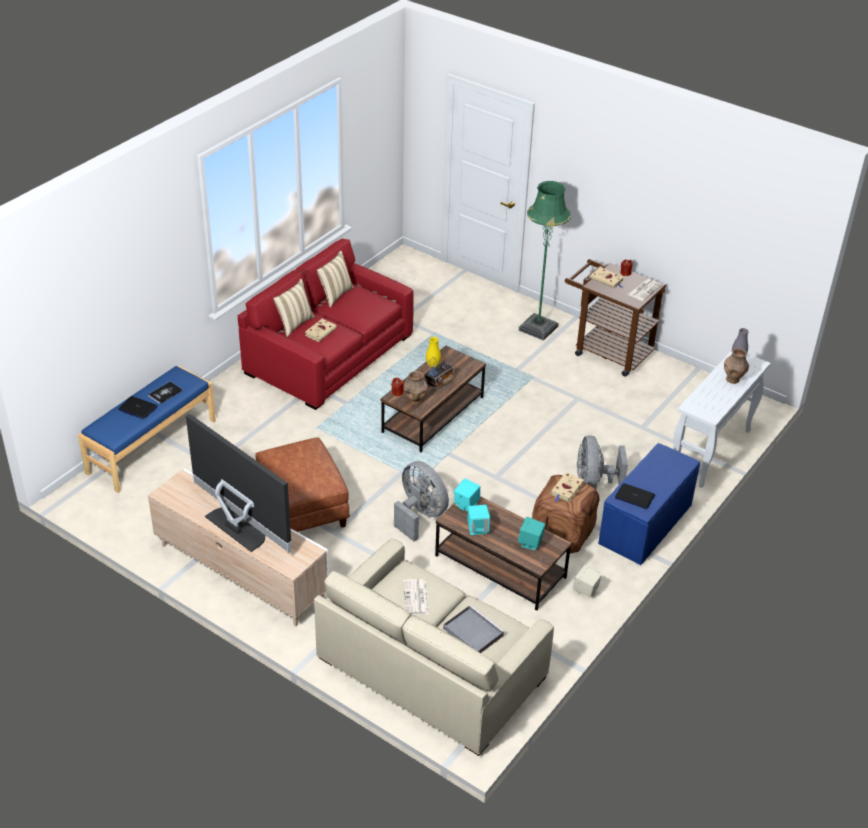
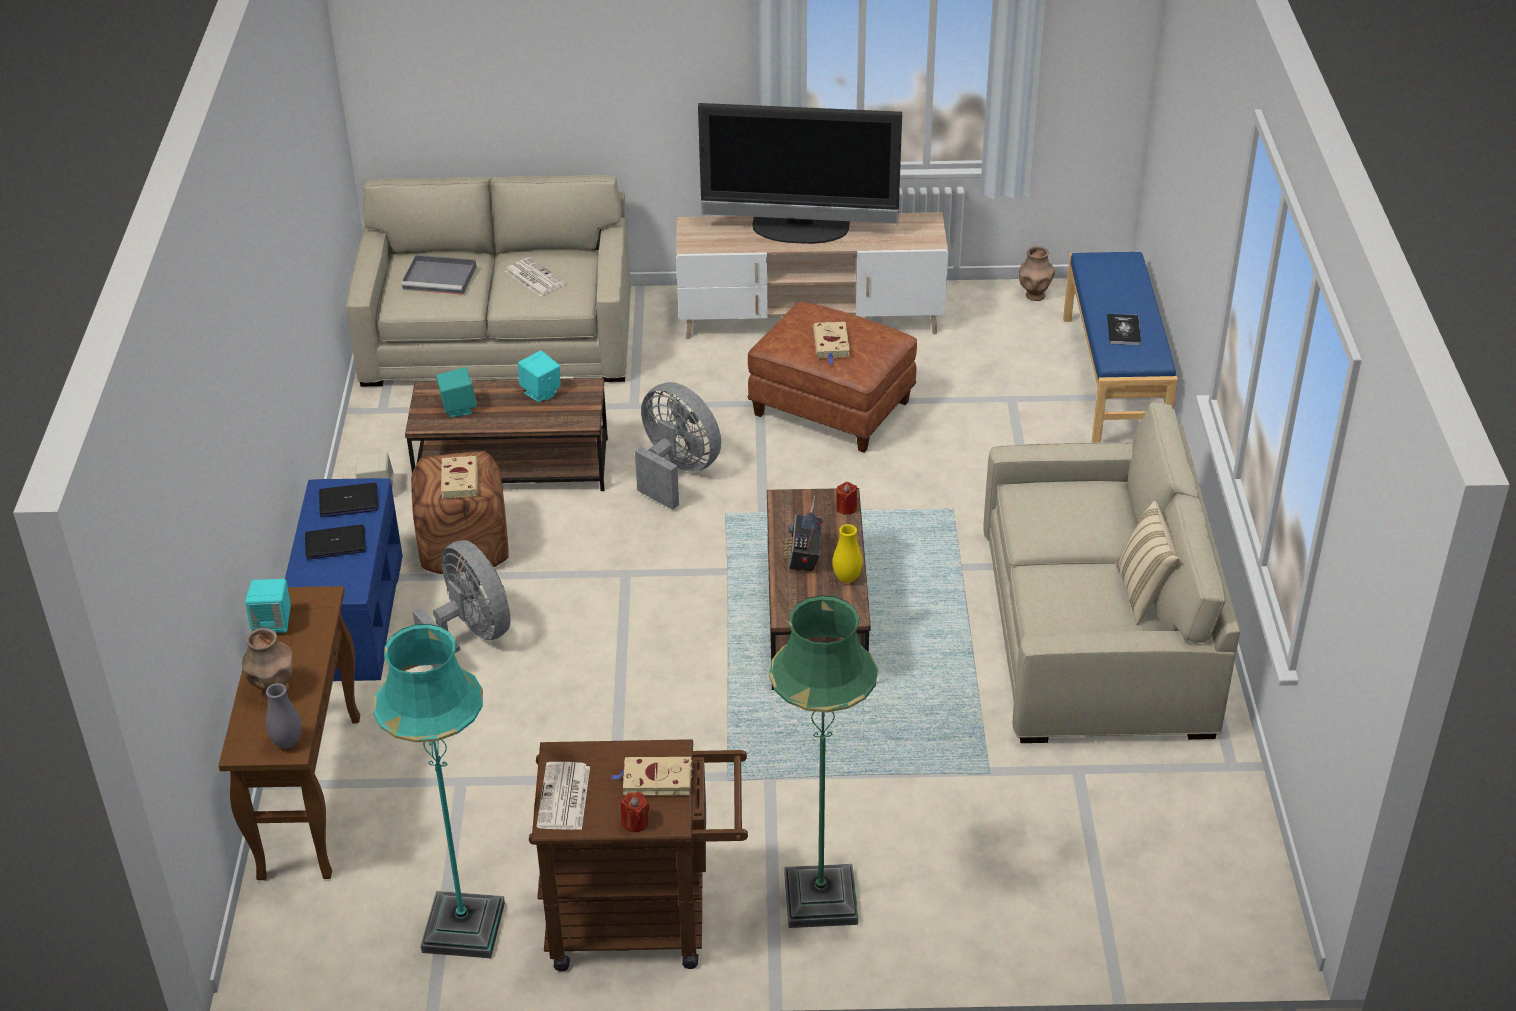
camera: 145 degrees right, 0 degrees up
(137, 408) = (1122, 299): laptop -> laptop (335, 543)
(294, 324) = (1123, 508): beige pillow -> none
(321, 331) = (1067, 517): beige book -> beige book (831, 344)
(328, 353) = (1098, 631): red sofa -> beige sofa
(415, 401) = (805, 508): brown vase -> brown vase (1034, 295)
(420, 515) = (676, 472): grey fan -> grey fan turned 150 degrees counterclockwise
(466, 504) = (584, 412): turquoise speaker -> turquoise speaker (273, 623)
(676, 379) = (463, 927): none -> turquoise floor lamp
(710, 453) = (310, 795): white console table -> brown console table

